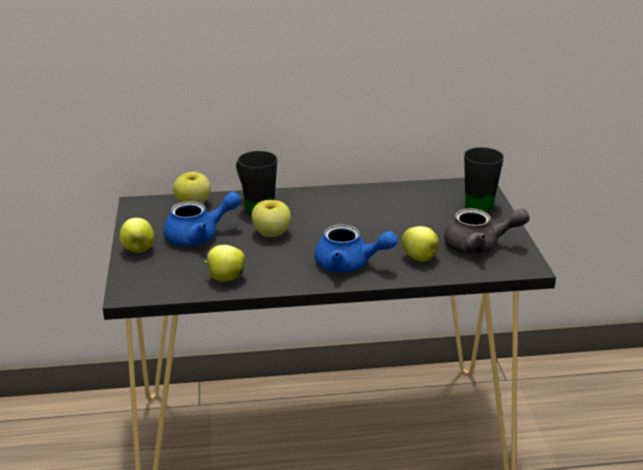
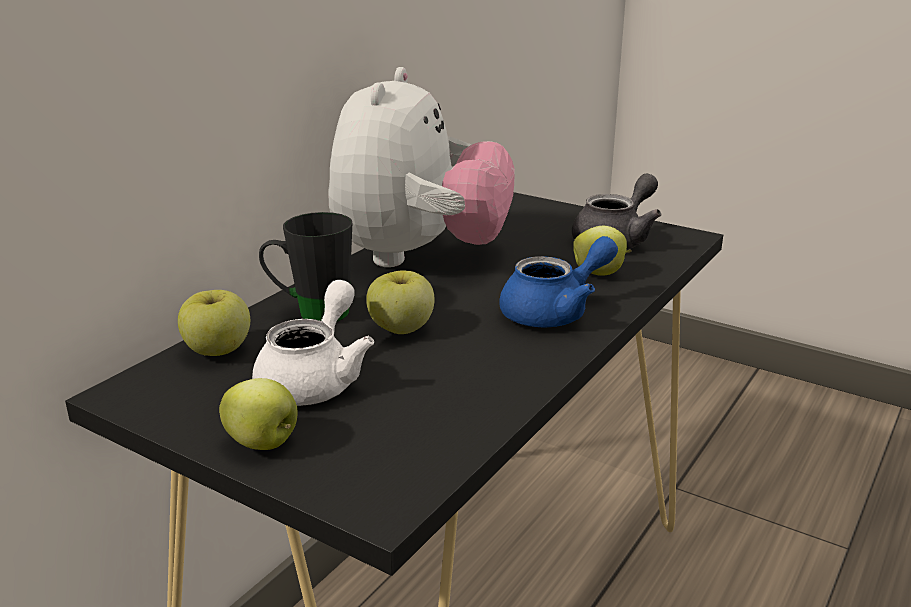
camera: 50 degrees left, 5 degrees down
(200, 235) = (316, 378): blue teapot -> white teapot
(225, 278) = (466, 403): apple -> none
(358, 202) = (419, 256): none -> plush toy
(476, 201) = (524, 209): black mug -> none

